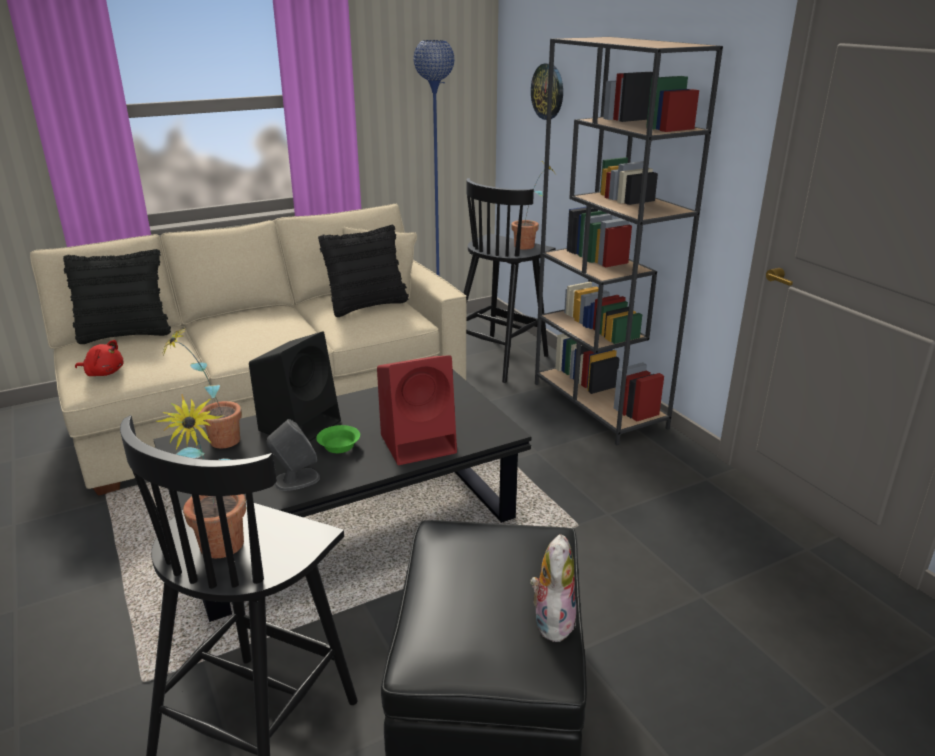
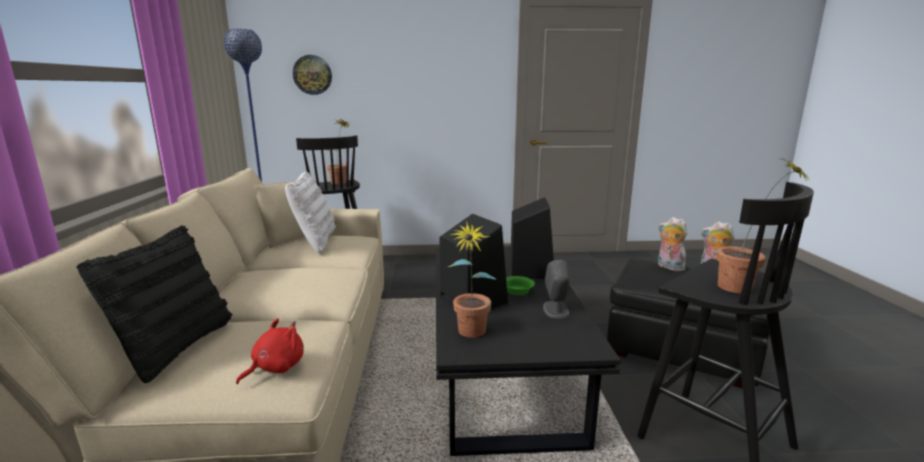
camera: 65 degrees left, 10 degrees down
(367, 306) = (315, 242): black pillow -> white pillow
(420, 443) = (530, 269): red speaker -> black speaker
(533, 565) = (668, 267): none -> plush toy
(599, 405) = (434, 262): bookcase -> none

